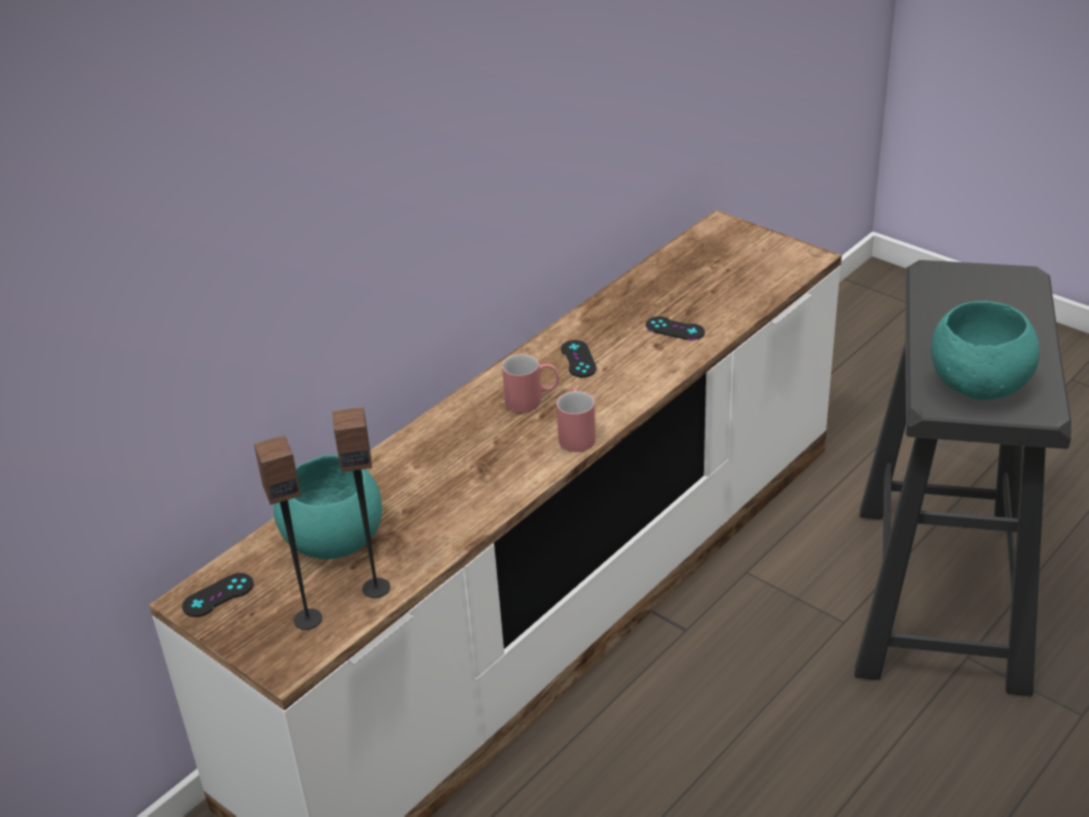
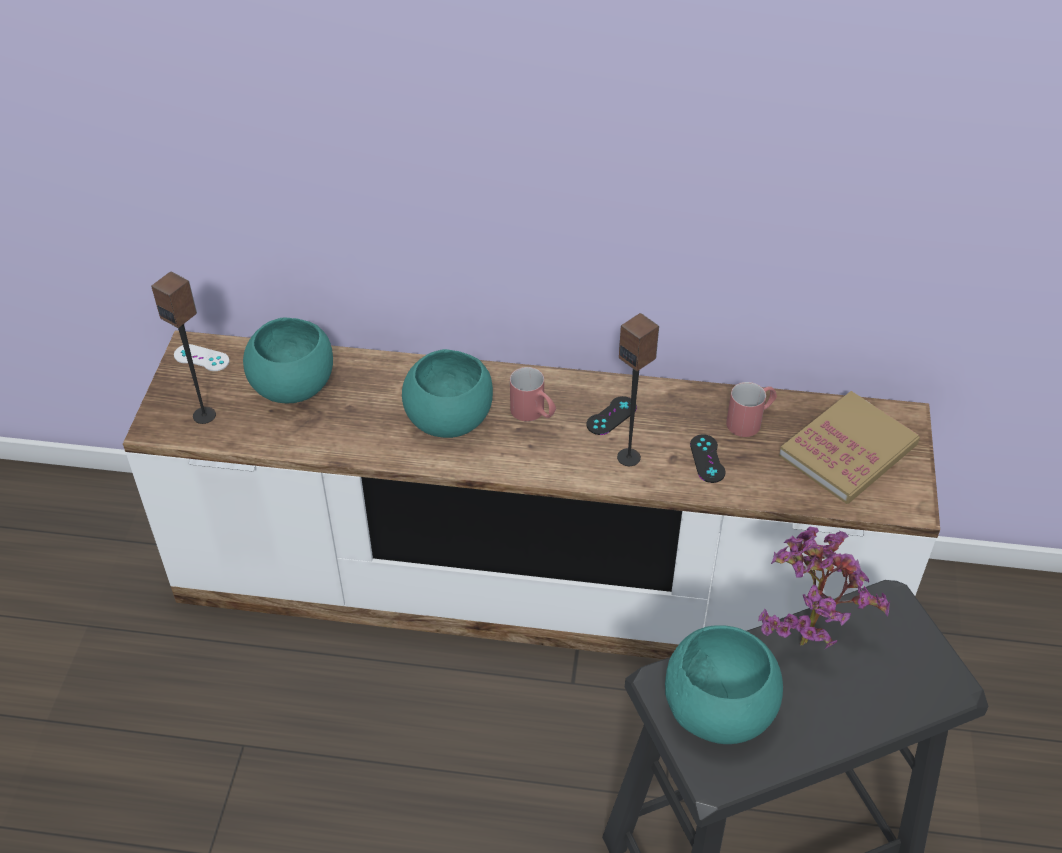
camera: 55 degrees right, 10 degrees up
(218, 595) = (201, 358): black game controller -> white game controller
(376, 587) = (257, 434): speaker -> speaker (629, 457)
(488, 450) = (451, 419): none -> turquoise bowl
(576, 434) = (510, 461): red mug -> red mug (750, 421)
(729, 261) = (848, 451): none -> book
(933, 319) = (805, 634): none -> potted plant

